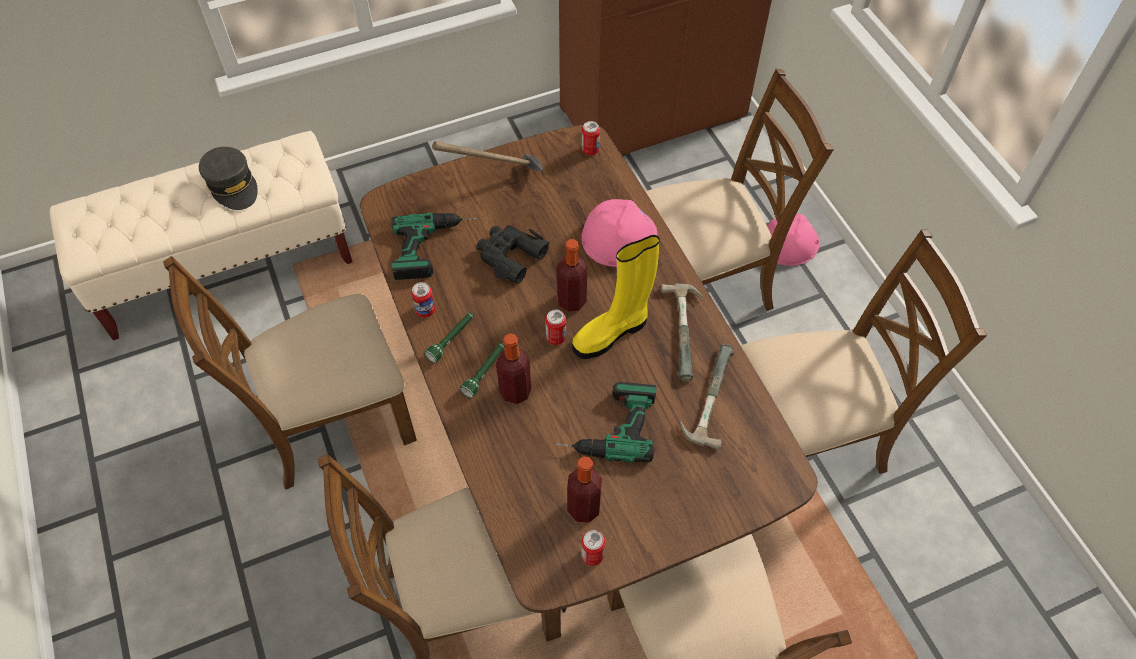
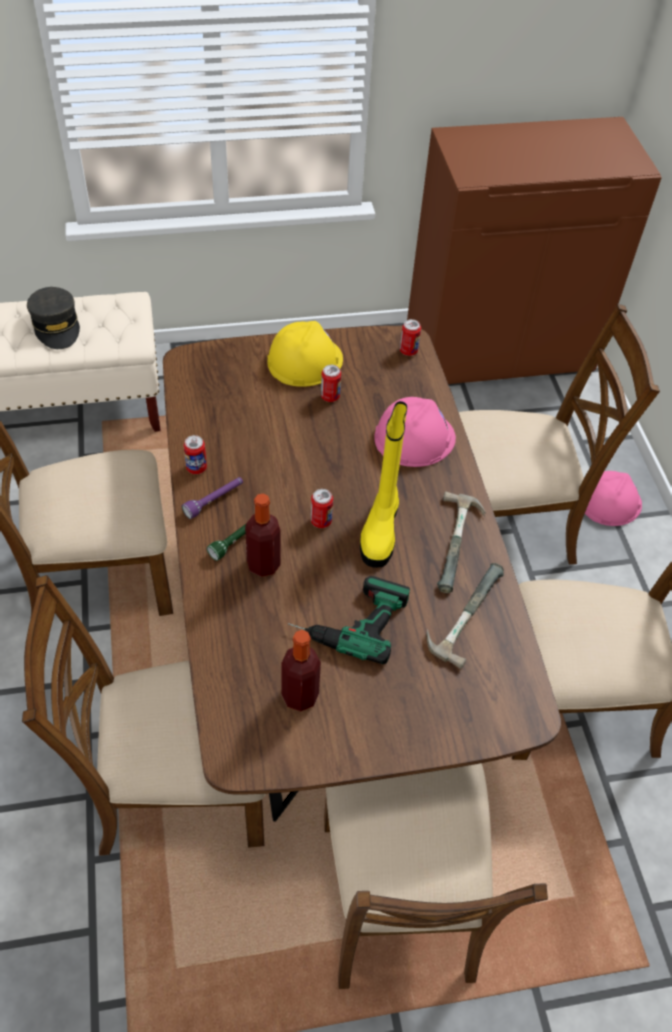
camera: 10 degrees right, 5 degrees down
(436, 247) = (225, 411): power drill -> none
(452, 339) = (214, 501): green flashlight -> purple flashlight
(495, 180) = (304, 360): hammer -> yellow hard hat
(510, 256) = (297, 434): black binoculars -> none
(571, 301) = (347, 489): bottle -> none
(592, 555) = (295, 746): can -> can (330, 396)
(612, 333) = (380, 529): yellow boot -> yellow boot turned 60 degrees counterclockwise

